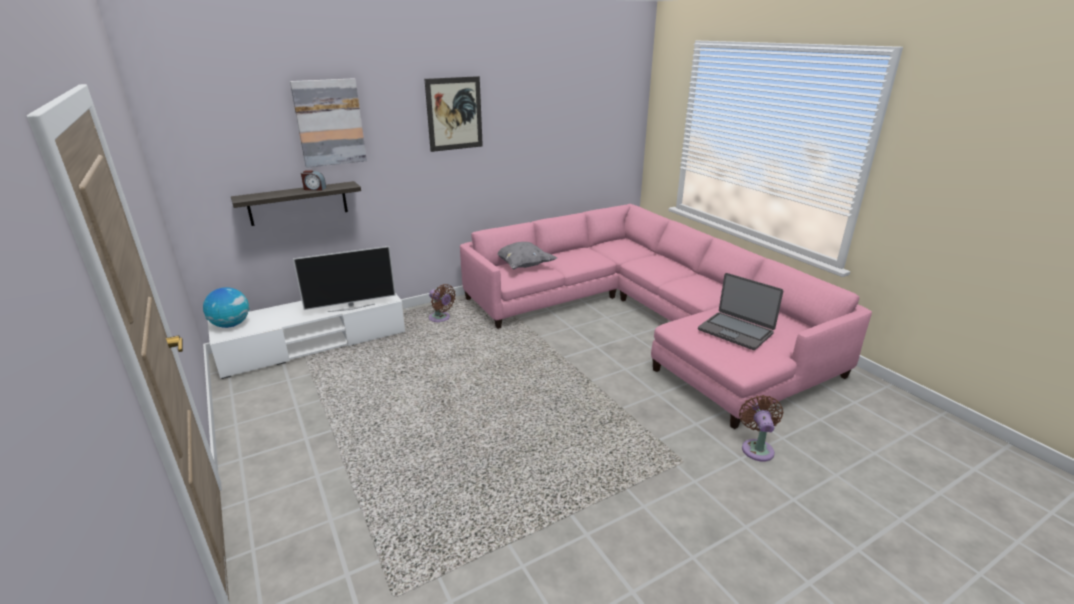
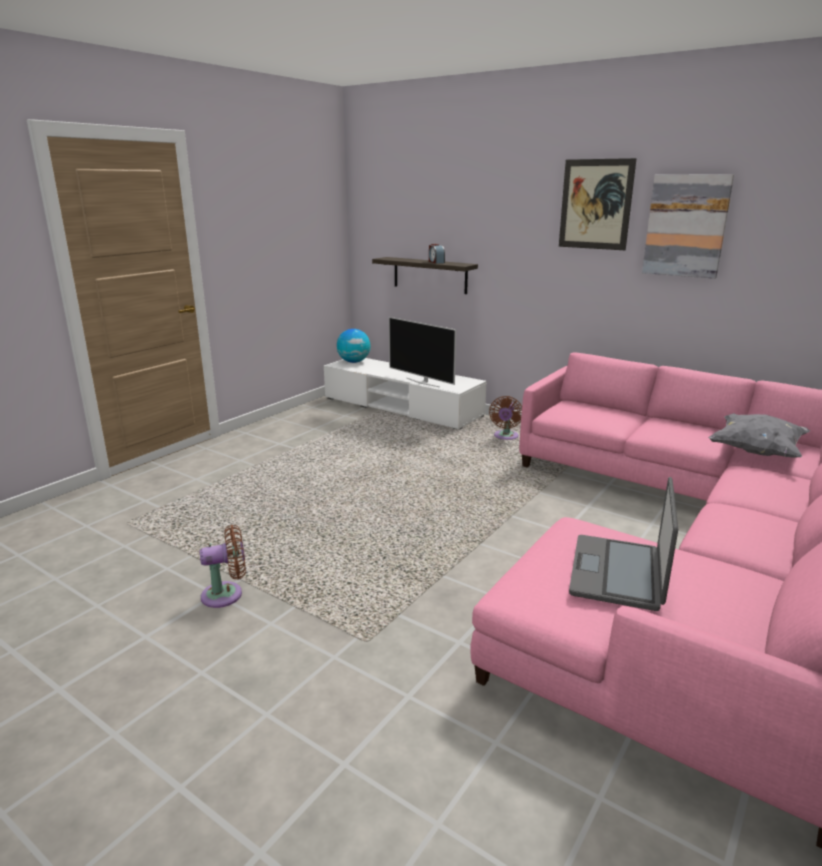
camera: 65 degrees right, 5 degrees down
(329, 122) = (466, 201): picture -> picture (686, 226)
(522, 265) = (601, 411): grey pillow -> grey pillow (756, 451)
(757, 448) = (445, 712): brown fan -> brown fan (226, 594)

